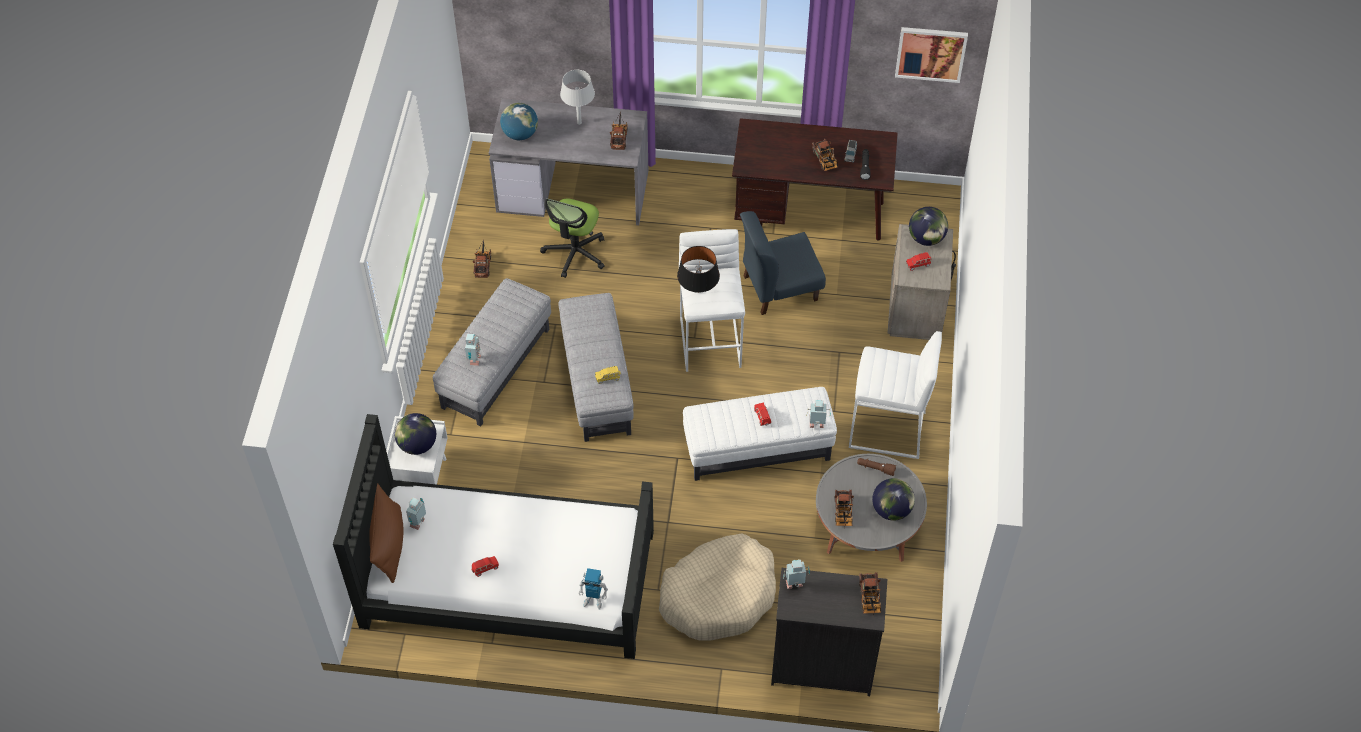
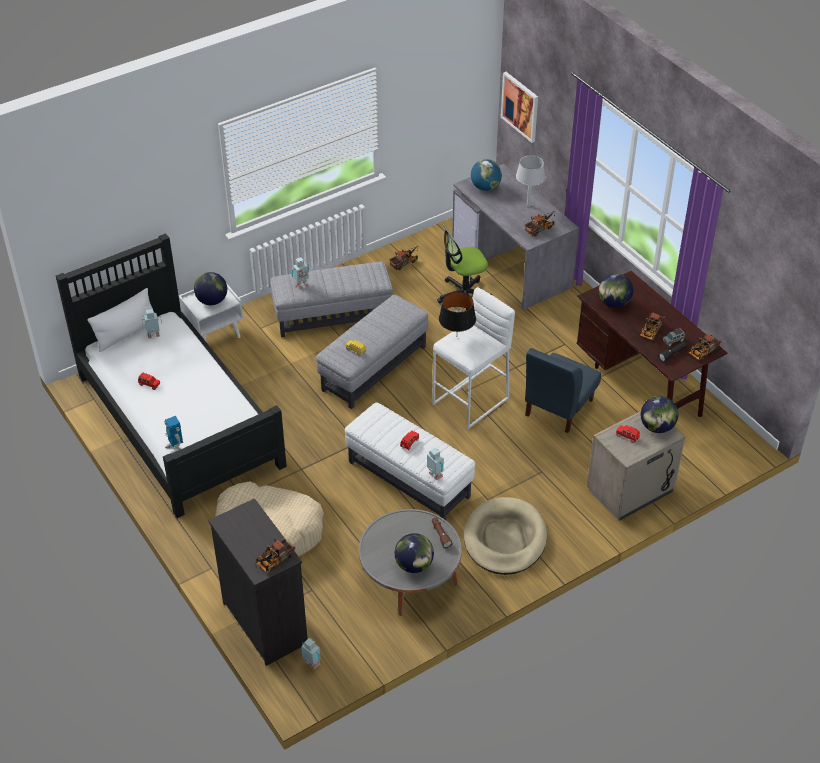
camera: 50 degrees right, 10 degrees down
(389, 543) = (126, 333): brown pillow -> white pillow
(767, 159) = (613, 303): none -> globe
(779, 287) = (558, 407): blue chair -> blue chair turned 90 degrees counterclockwise
(795, 585) = (246, 513): toy robot -> toy robot (312, 664)
(843, 514) = (382, 540): toy truck -> toy truck (702, 352)
(887, 430) = (504, 539): white stool -> beige dog bed
(931, 53) = (772, 290): picture -> picture (520, 106)

